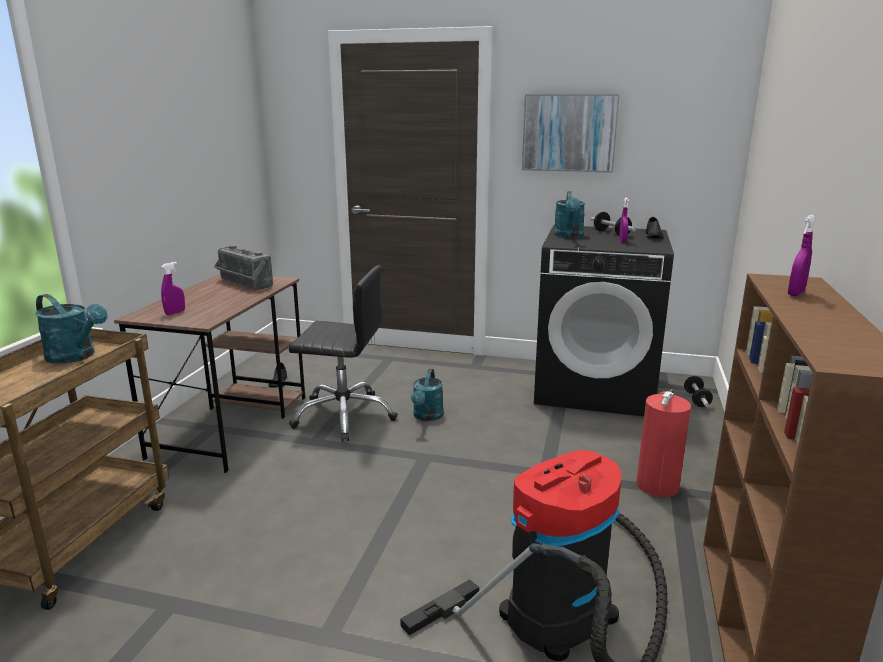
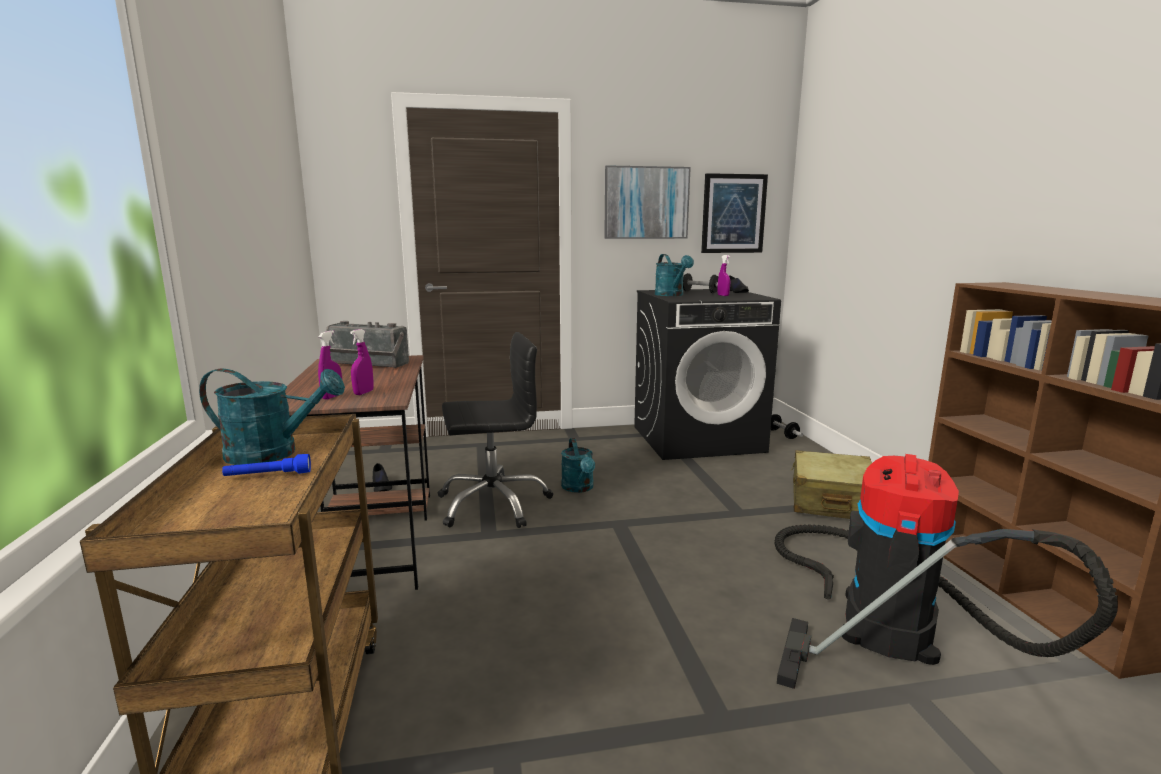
camera: 25 degrees left, 5 degrees down
(50, 373) = (268, 476): none -> blue flashlight
(658, 484) = (831, 501): fire extinguisher -> beige suitcase
(672, 146) = (733, 214): none -> picture
(796, 294) = (1030, 287): purple spray bottle -> purple spray bottle (363, 393)

